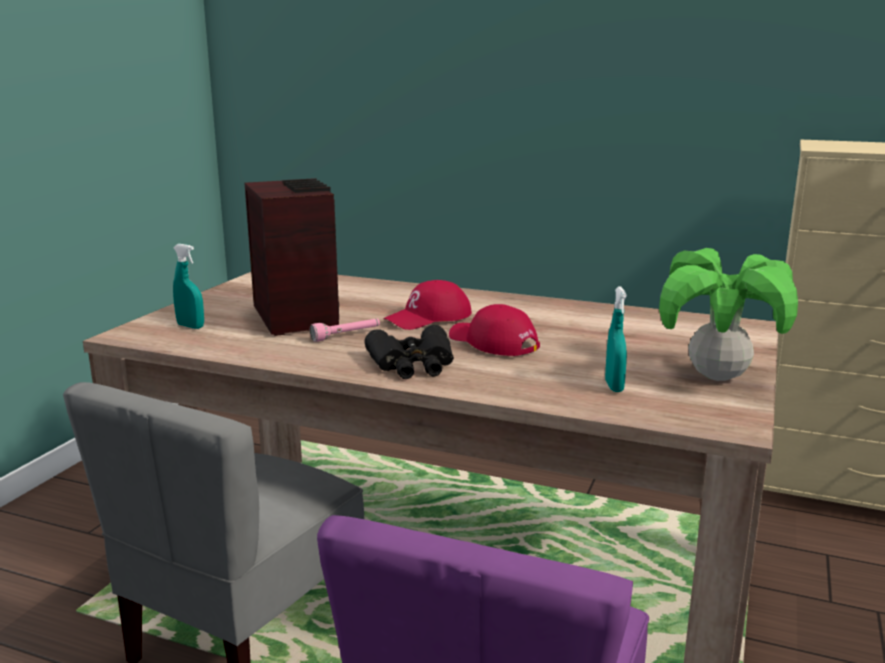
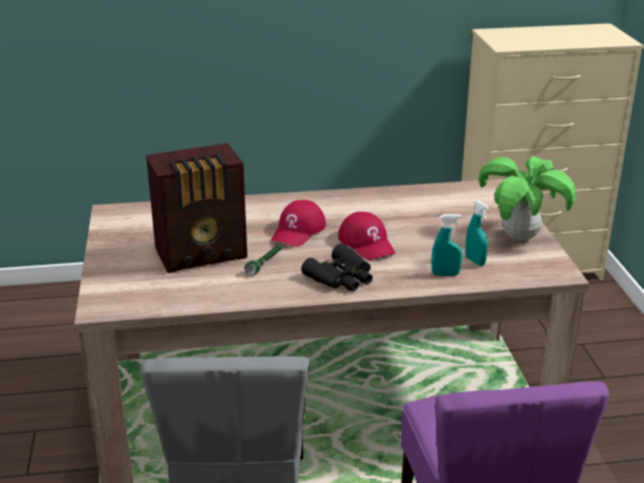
camera: 30 degrees left, 10 degrees up
(190, 326) = (138, 286): turquoise spray bottle -> turquoise spray bottle (445, 274)
(296, 316) = (203, 254): radio -> radio turned 120 degrees clockwise
(346, 336) = (265, 263): pink flashlight -> green flashlight
(492, 342) = (367, 243): red cap -> red cap turned 135 degrees counterclockwise

